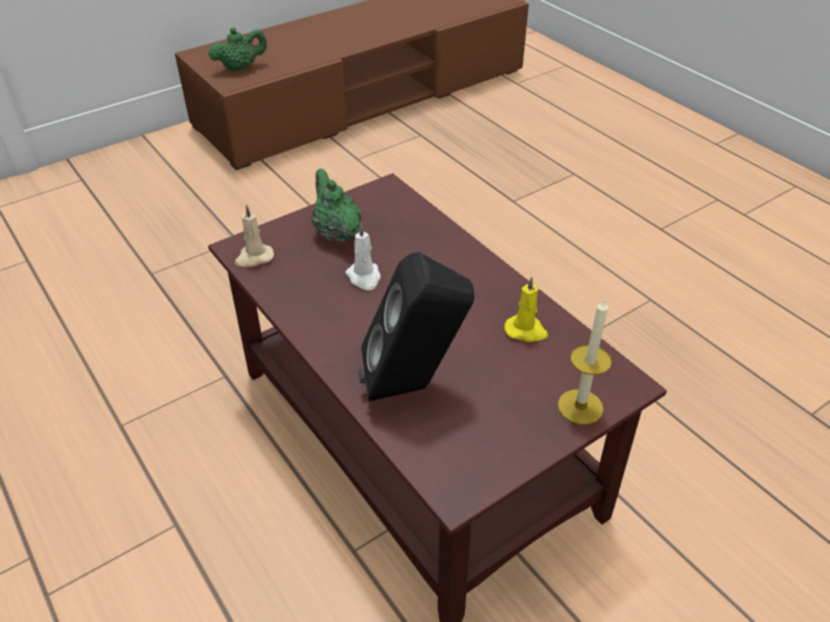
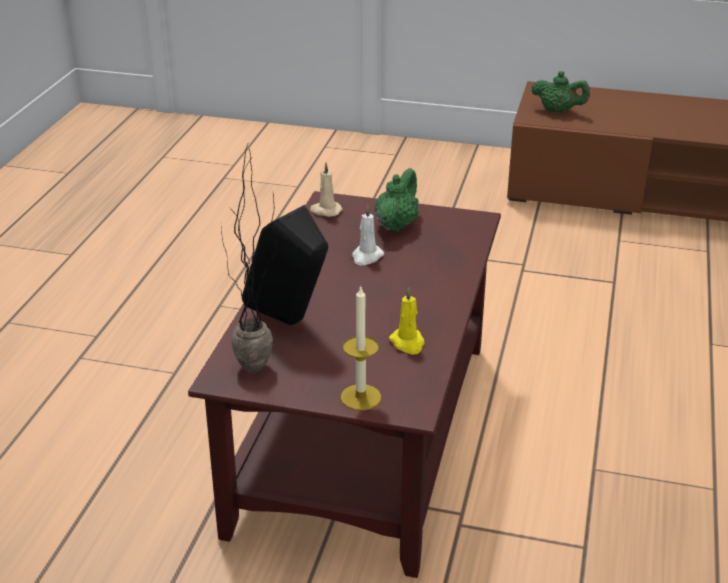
camera: 50 degrees right, 10 degrees down
(476, 459) = (257, 375): none -> potted plant

